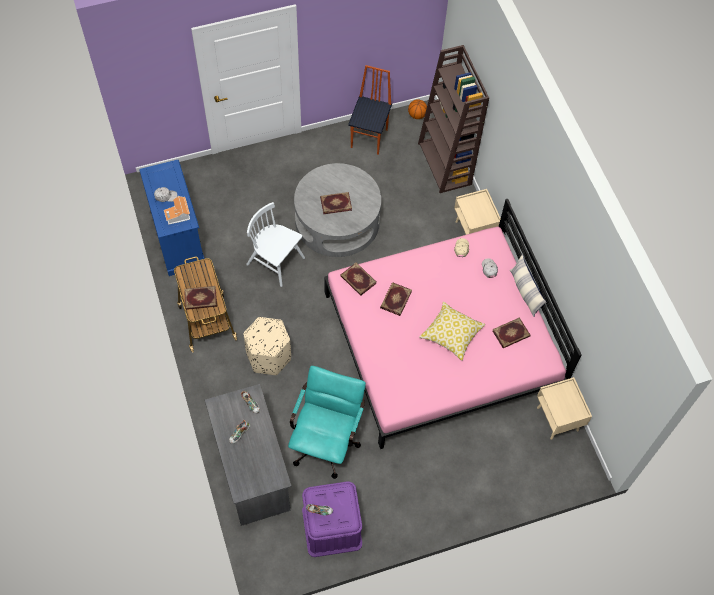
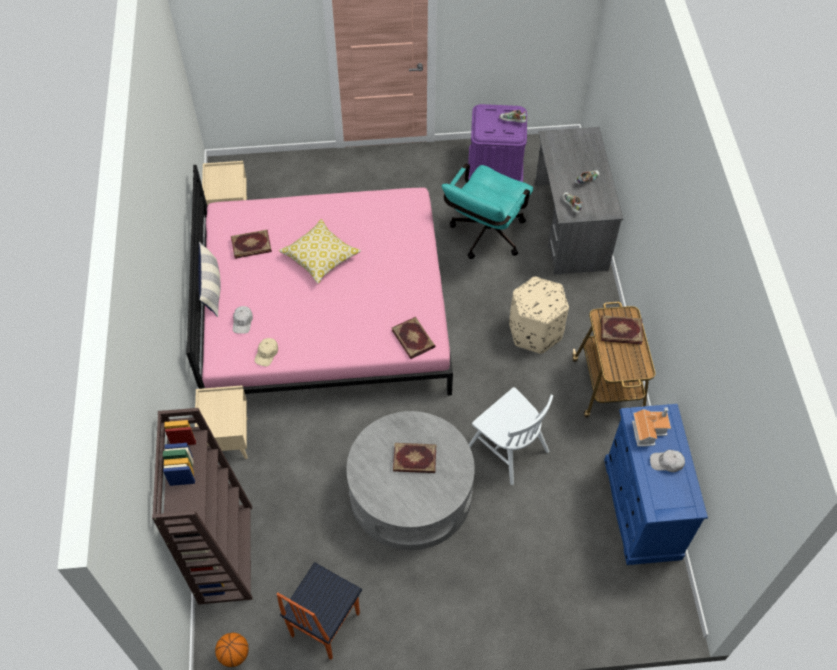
camera: 165 degrees left, 5 degrees down
(395, 299) = (373, 307): book -> none

